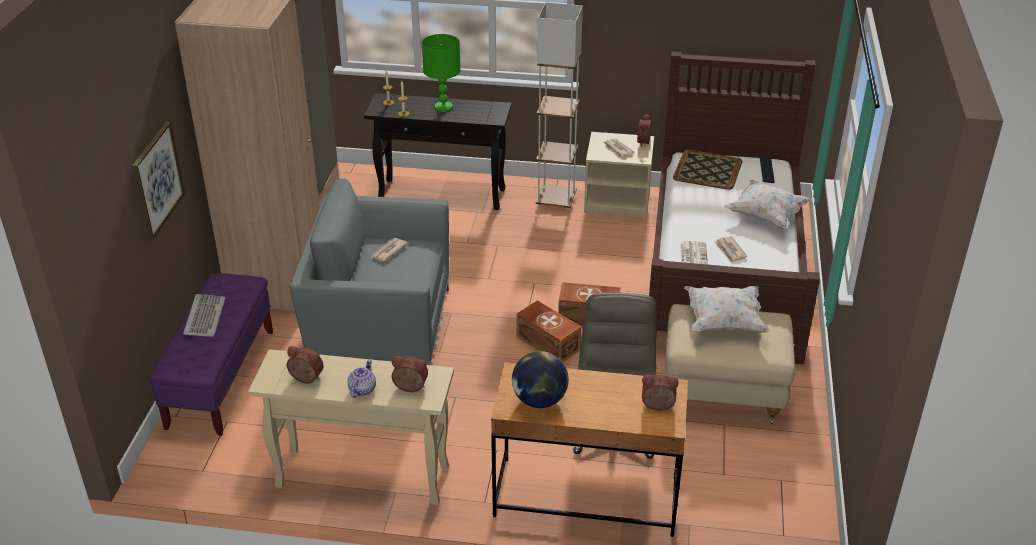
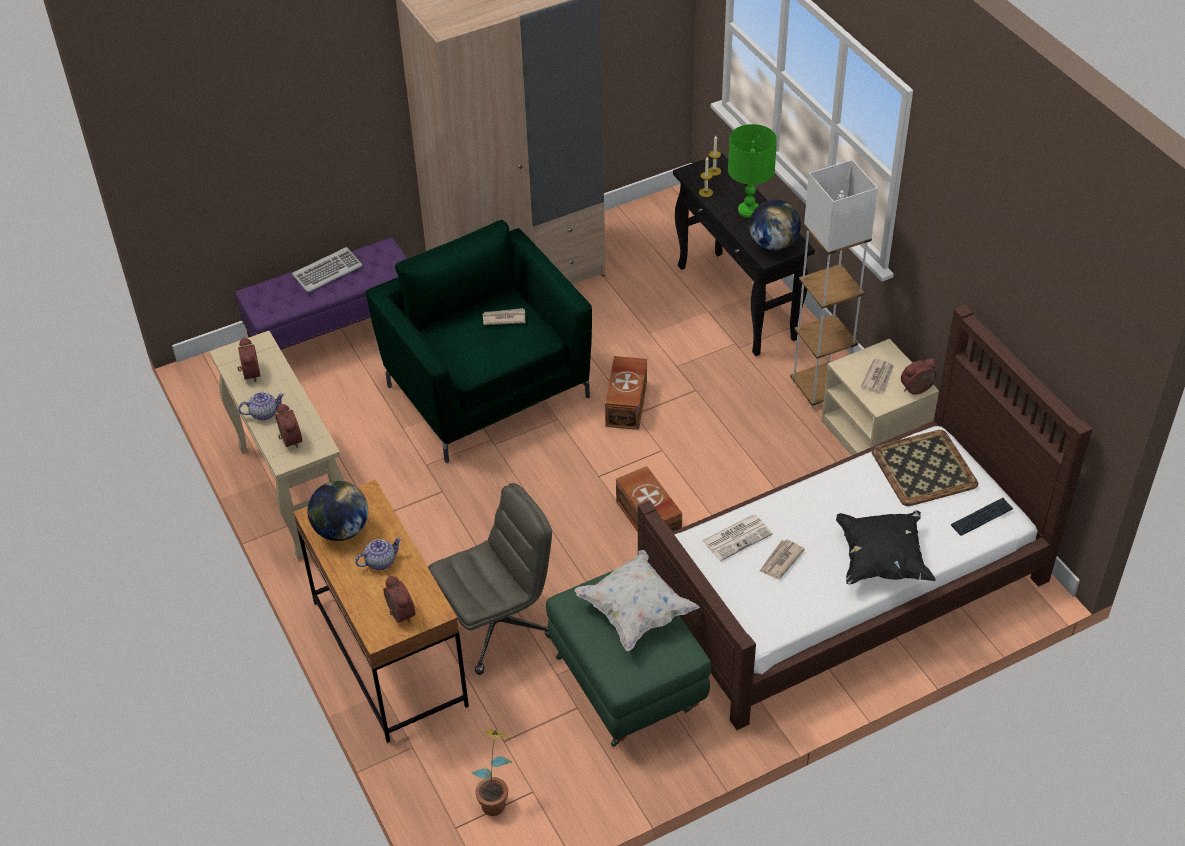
camera: 55 degrees right, 10 degrees up
(157, 180) = (317, 127): picture -> none
(380, 330) = (487, 388): grey armchair -> green armchair
(487, 113) = (773, 244): none -> globe
(548, 342) = (579, 511): brown storage box -> brown storage box (627, 403)
(594, 394) = (380, 561): none -> teapot
(723, 391) = (629, 683): beige ottoman -> green ottoman
(765, 216) = (881, 560): white pillow -> black pillow
(773, 502) = (496, 799): none -> potted plant

